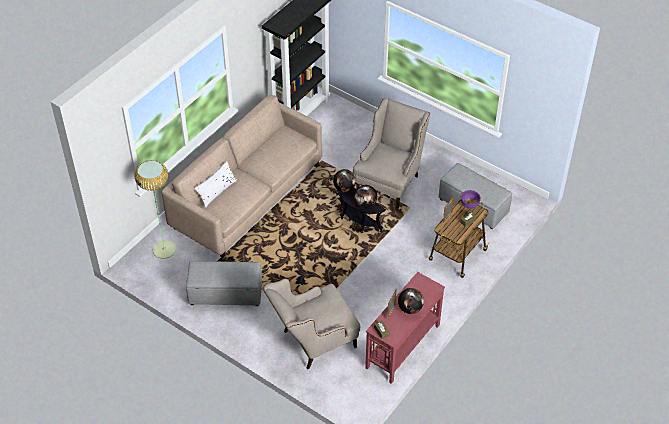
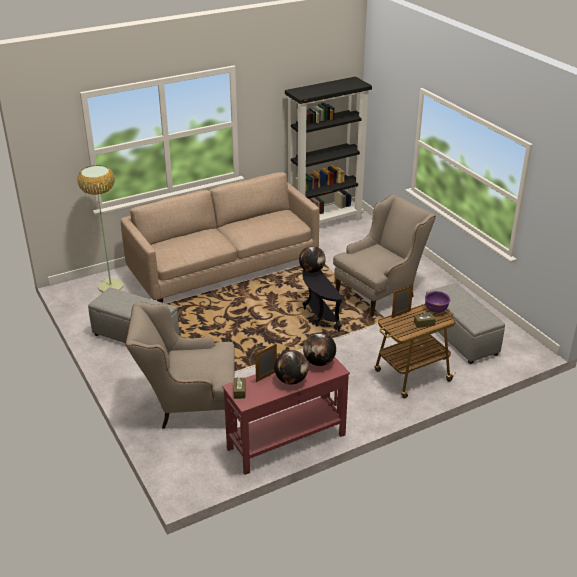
camera: 25 degrees right, 15 degrees down
(217, 191) = (179, 238): white pillow -> none
(365, 204) = (324, 288): globe -> globe (319, 362)

